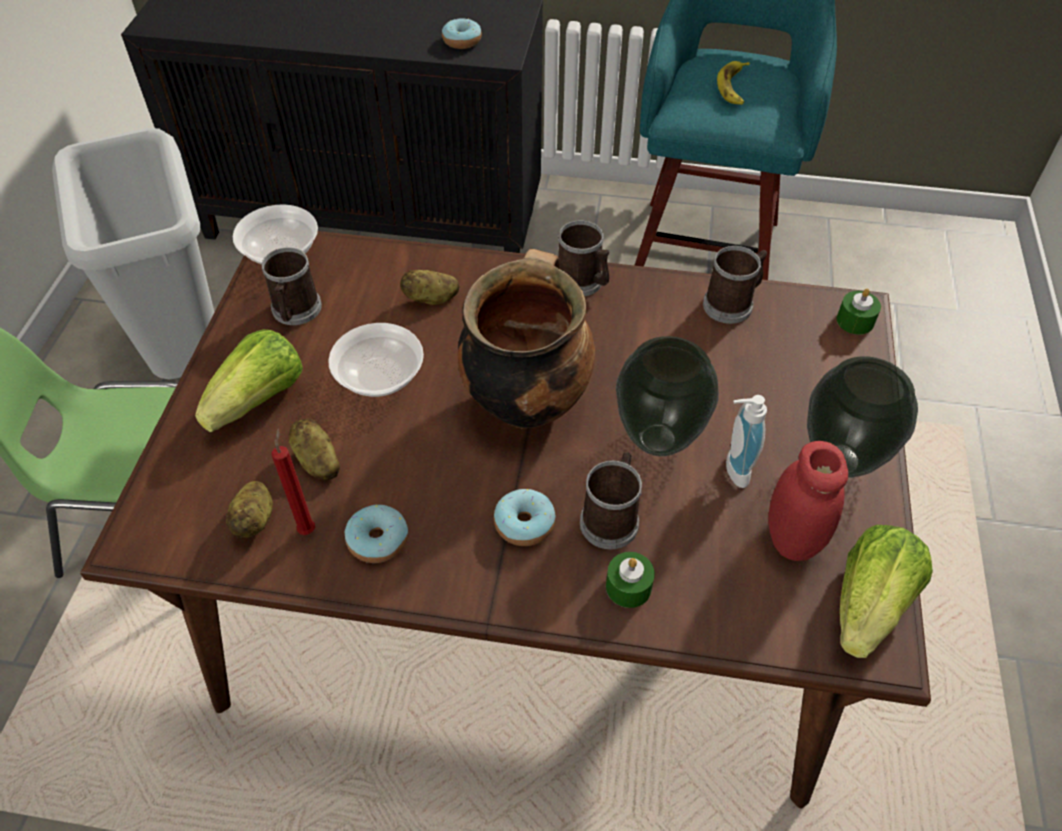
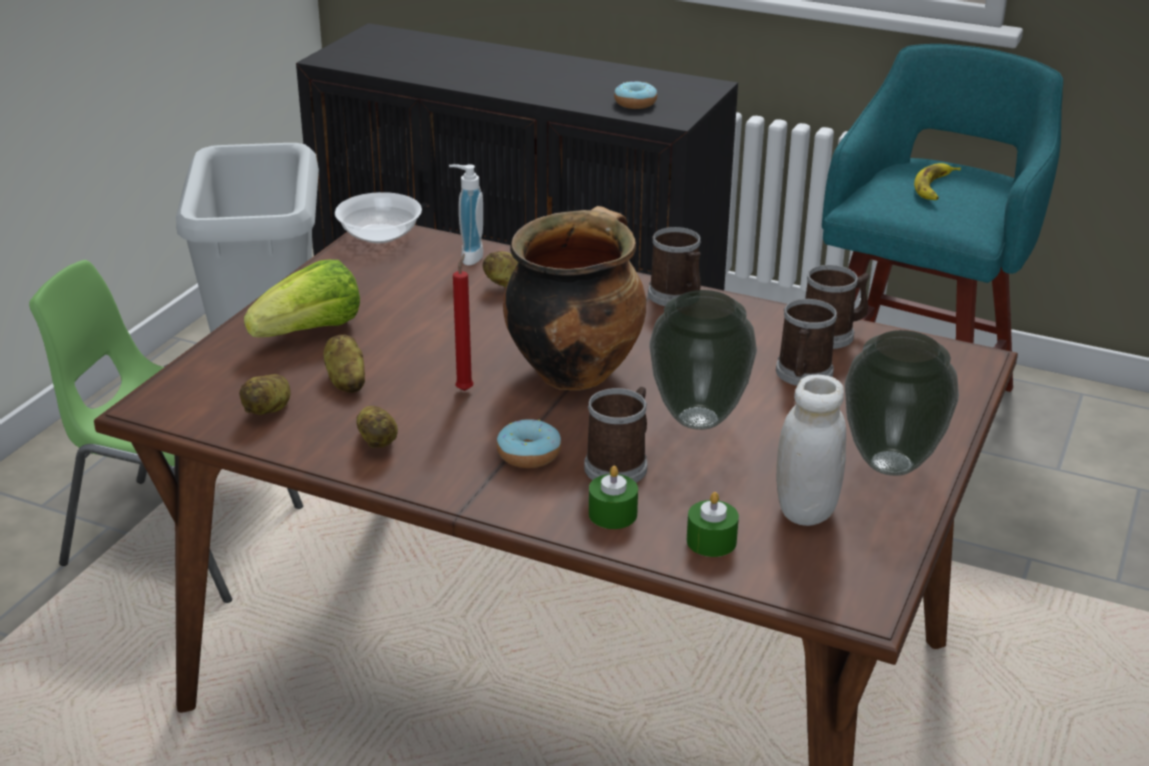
camera: 15 degrees right, 20 degrees down
(295, 312) = (374, 278): mug -> mug (803, 375)
(308, 528) = (315, 423): red candle -> red candle (465, 389)
(378, 540) = (378, 441): donut -> potato
(380, 376) = (435, 333): bowl -> none
(732, 470) = (767, 452): soap dispenser -> soap dispenser (467, 256)
(792, 539) = (805, 510): red jar -> white jar
(855, 321) = (965, 366): green candle -> green candle (711, 541)
(870, 604) = (865, 569): lettuce -> none

